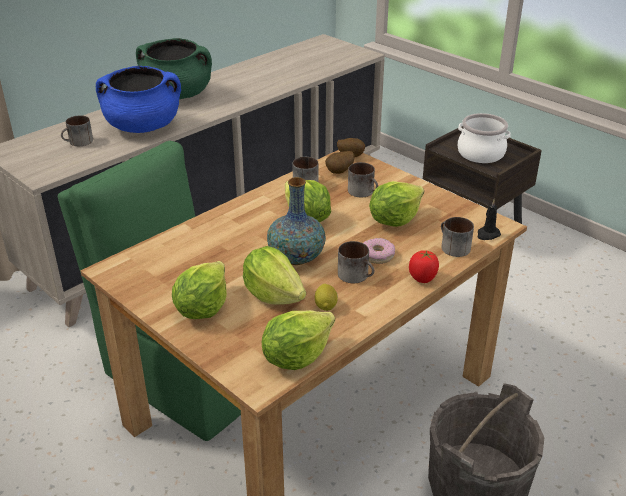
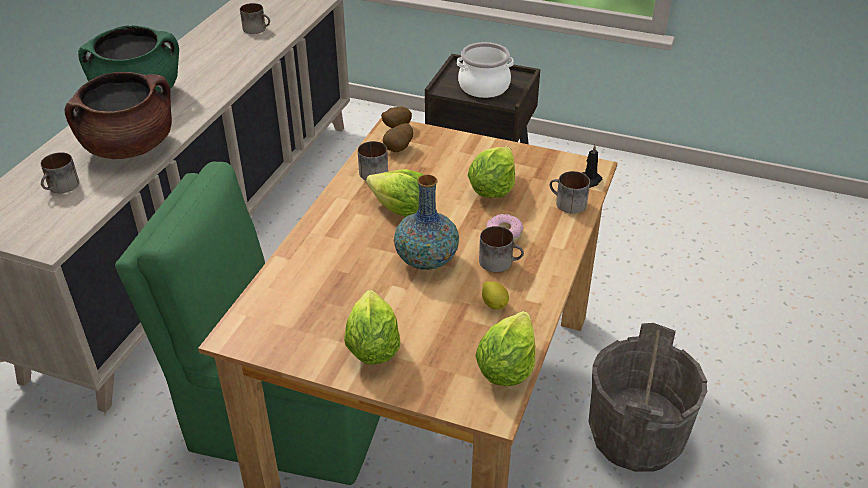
camera: 25 degrees left, 5 degrees up
(143, 127) = (130, 147): blue cooking pot -> brown cooking pot
(273, 295) = (434, 309): lettuce -> none
(364, 192) = (440, 165): mug -> mug (257, 29)
(422, 278) = (563, 245): tomato -> none

